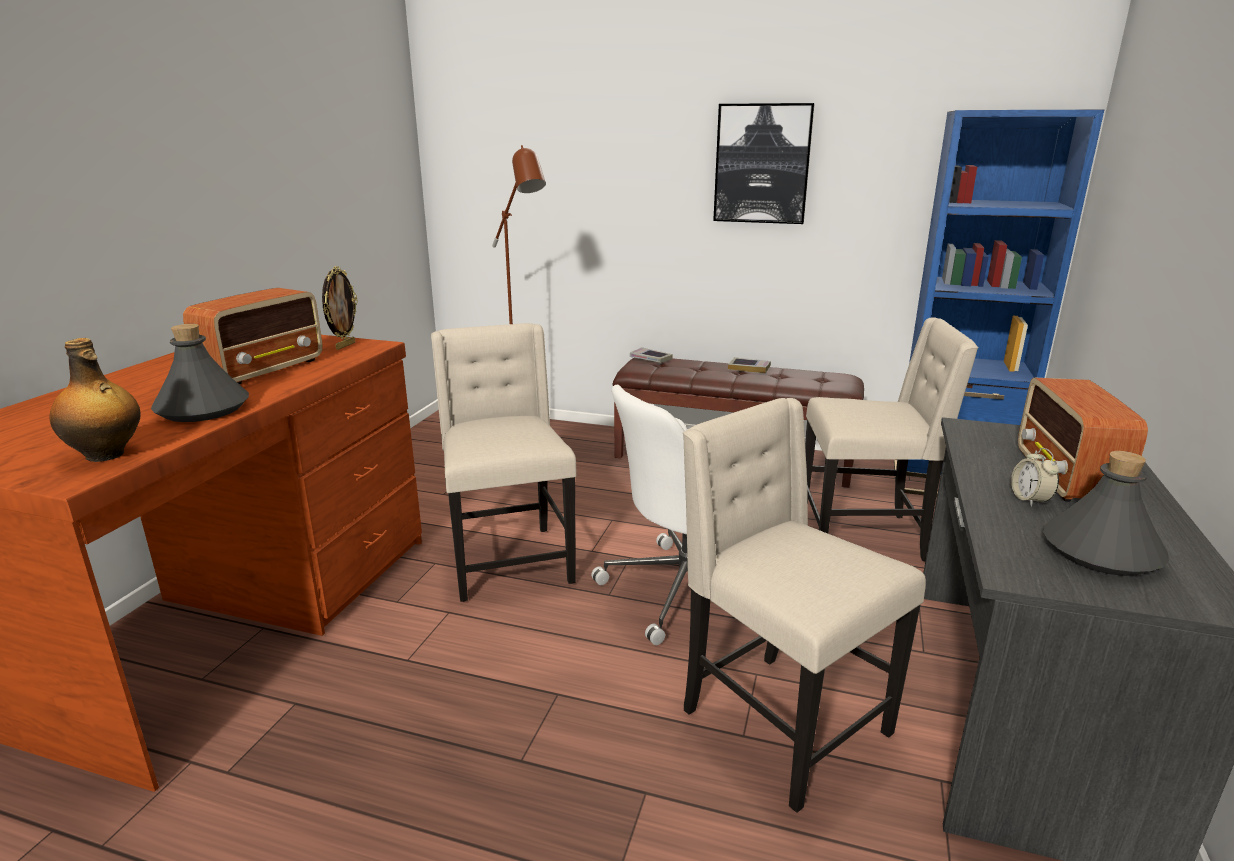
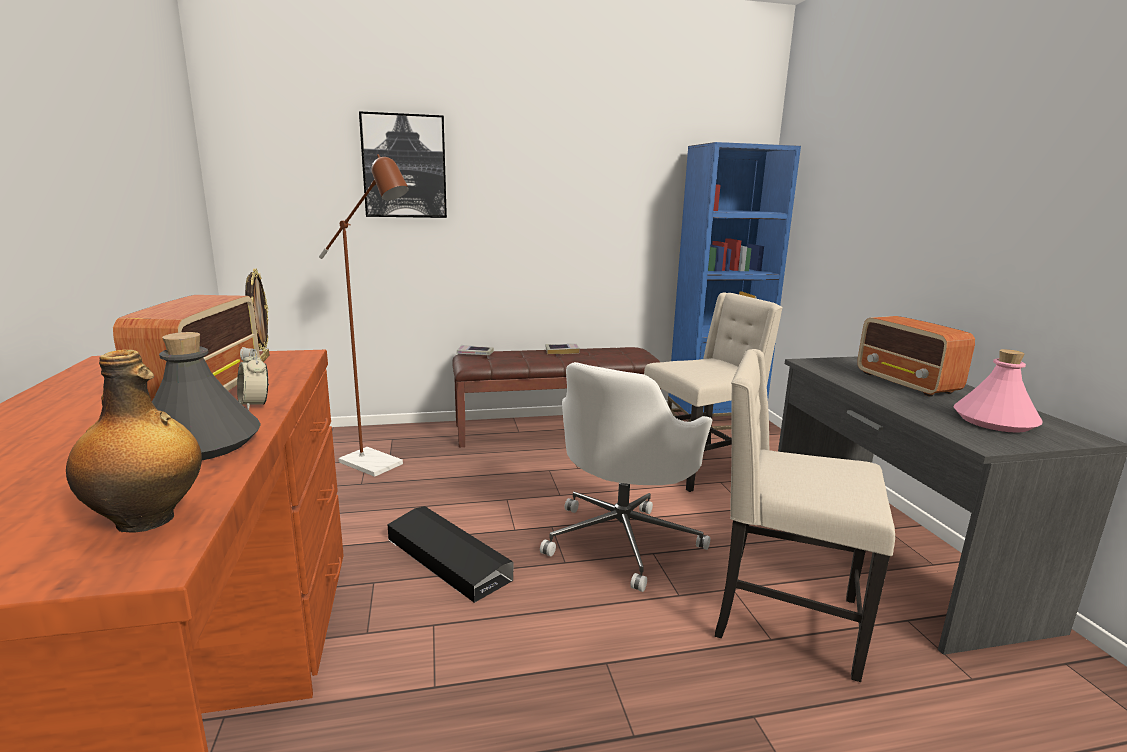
camera: 30 degrees left, 5 degrees down
(508, 561) = (447, 559): beige chair -> black storage box
(762, 164) = (555, 182): picture -> picture (404, 166)
(1030, 500) = (913, 399): alarm clock -> alarm clock (255, 404)
(1099, 552) = (994, 421): grey bottle -> pink bottle

